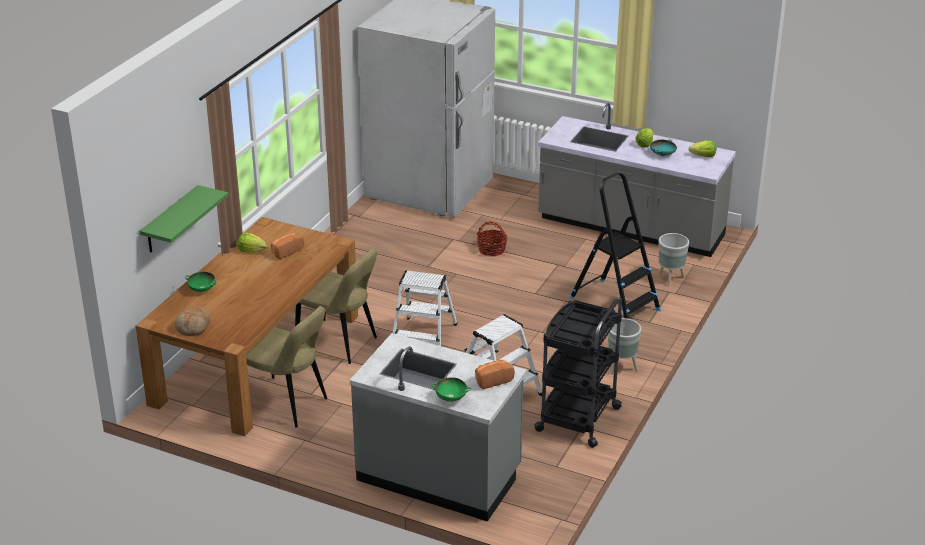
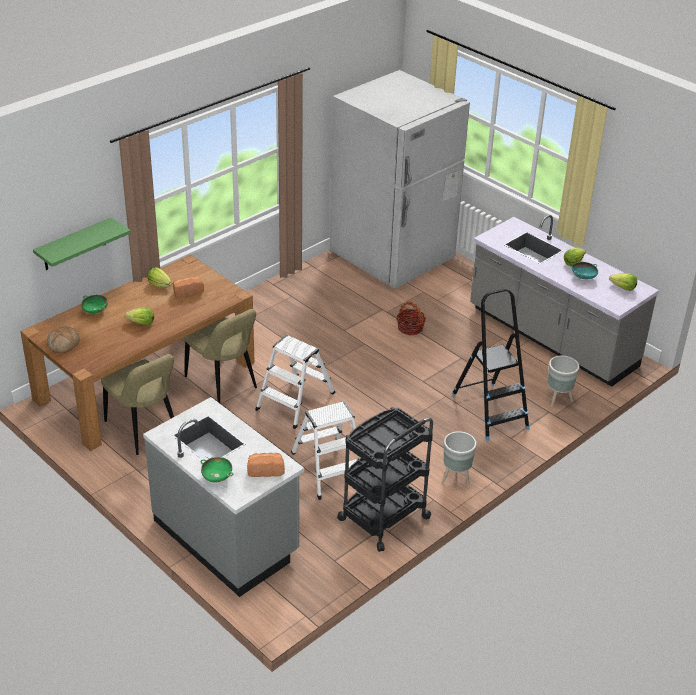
camera: 20 degrees right, 5 degrees up
(259, 289) = (141, 323): none -> lettuce

